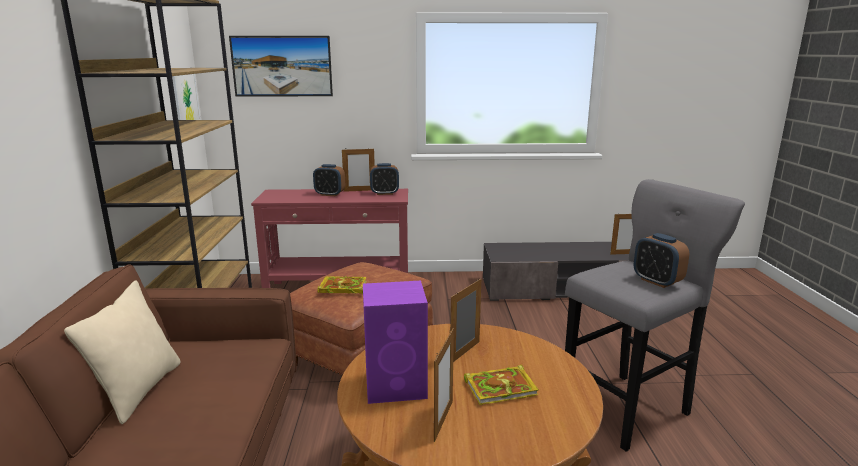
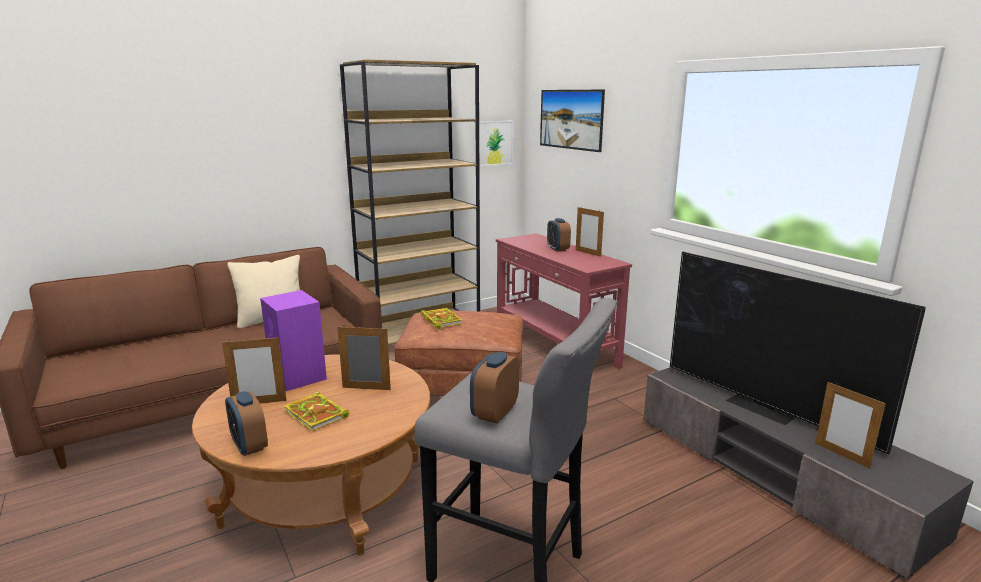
camera: 60 degrees right, 0 degrees up
(384, 193) = (597, 261): alarm clock -> alarm clock (249, 446)
(563, 250) = (764, 407): none -> television

